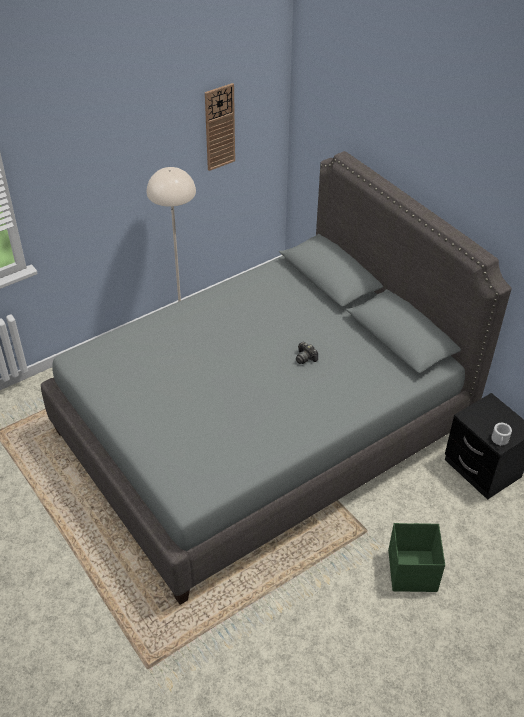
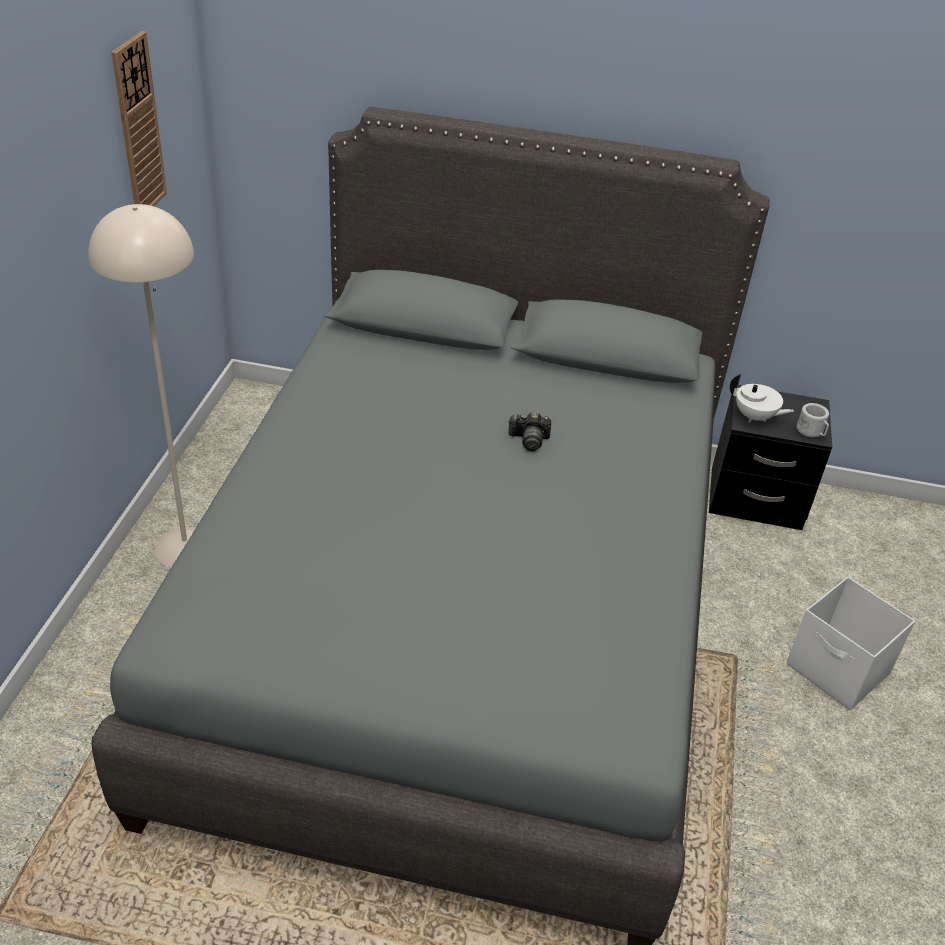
camera: 45 degrees left, 5 degrees down
(412, 572) = (838, 670): green storage box -> white storage box
(476, 415) = (754, 417): none -> white teapot

